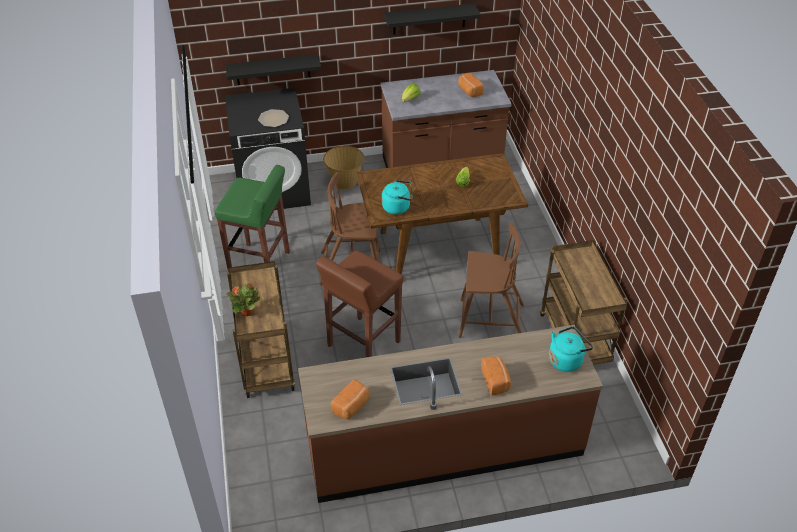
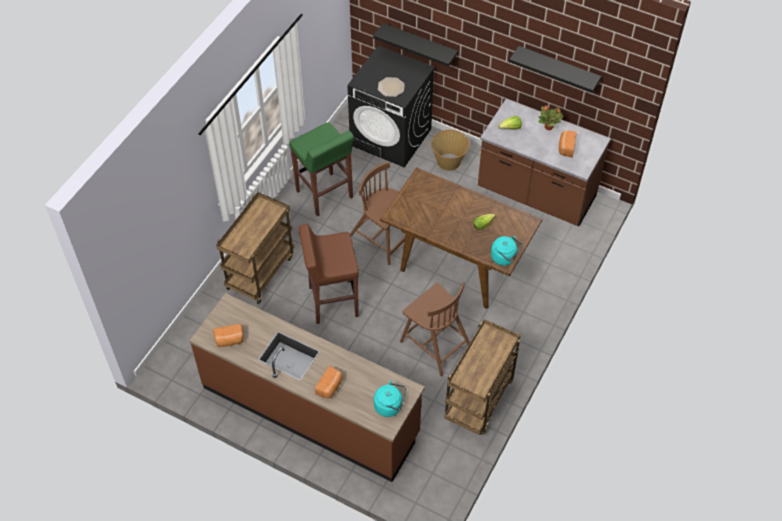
camera: 40 degrees right, 10 degrees up
(247, 312) = (241, 232): potted plant -> potted plant (549, 127)
(398, 207) = (414, 216): turquoise kettle -> turquoise kettle (505, 258)

